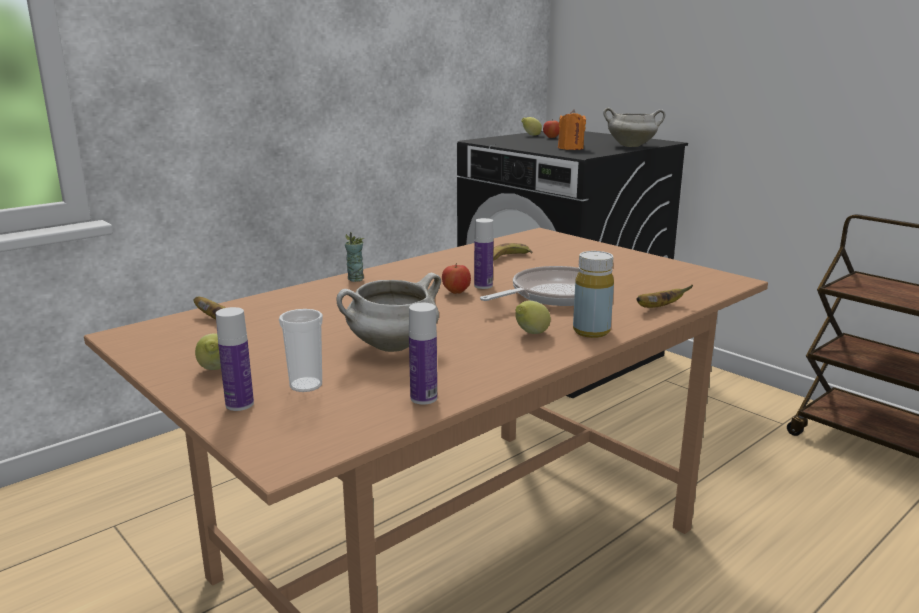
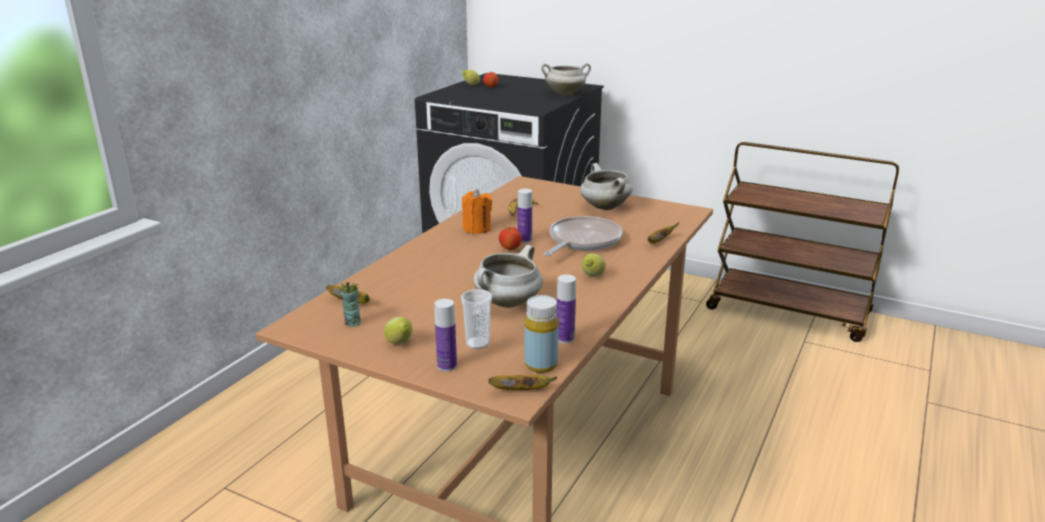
camera: 20 degrees left, 5 degrees up
(298, 452) = (521, 391): none -> banana
(355, 279) = (421, 247): cup -> cup (352, 323)
(570, 148) = (520, 101): orange candle -> orange candle (476, 229)
(591, 331) = (630, 268): yellow bottle -> yellow bottle (541, 364)
(616, 265) = (604, 207): none -> white cooking pot

